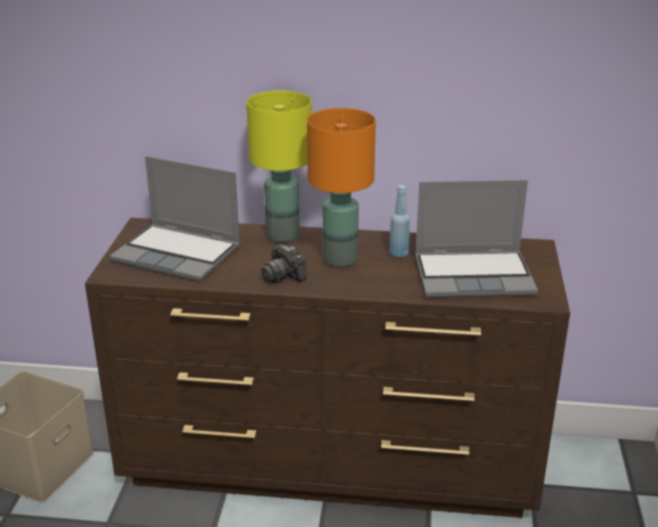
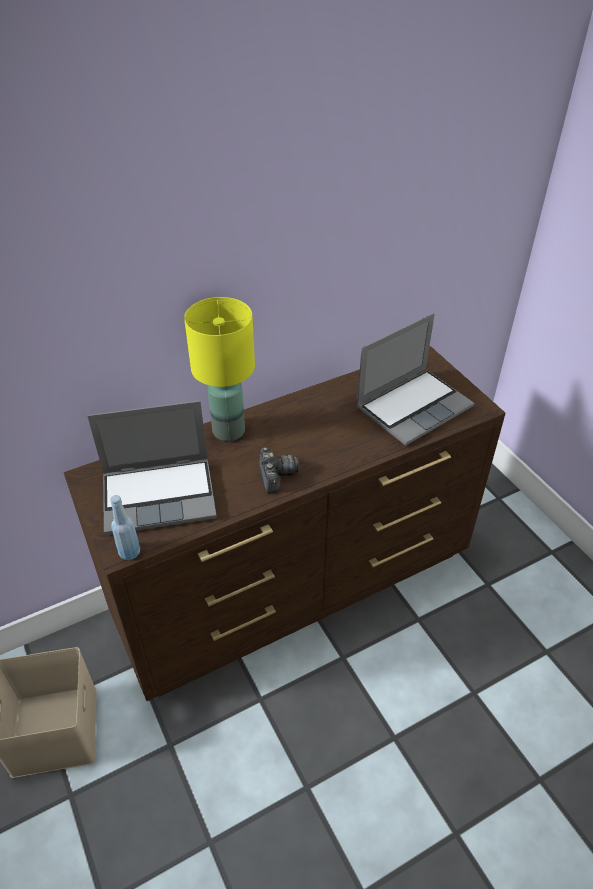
camera: 35 degrees left, 15 degrees up
(283, 275) = (276, 476): camera -> camera turned 120 degrees counterclockwise
(339, 259) = (301, 436): orange table lamp -> none
(399, 254) = (339, 409): blue bottle -> blue bottle (129, 552)

